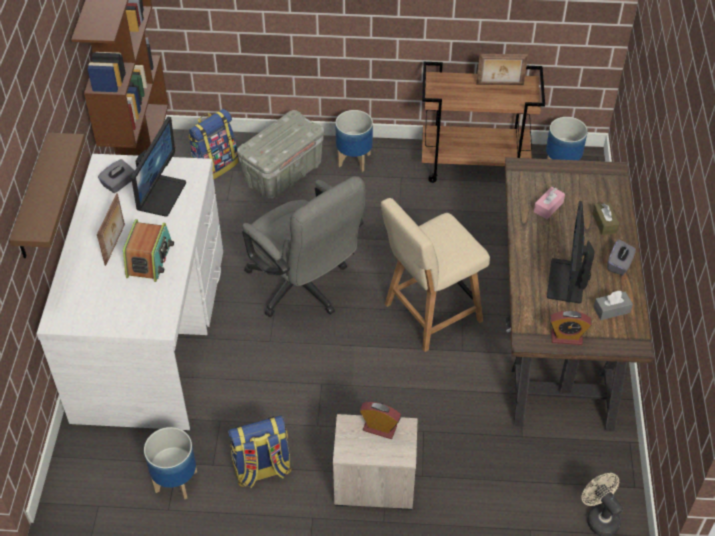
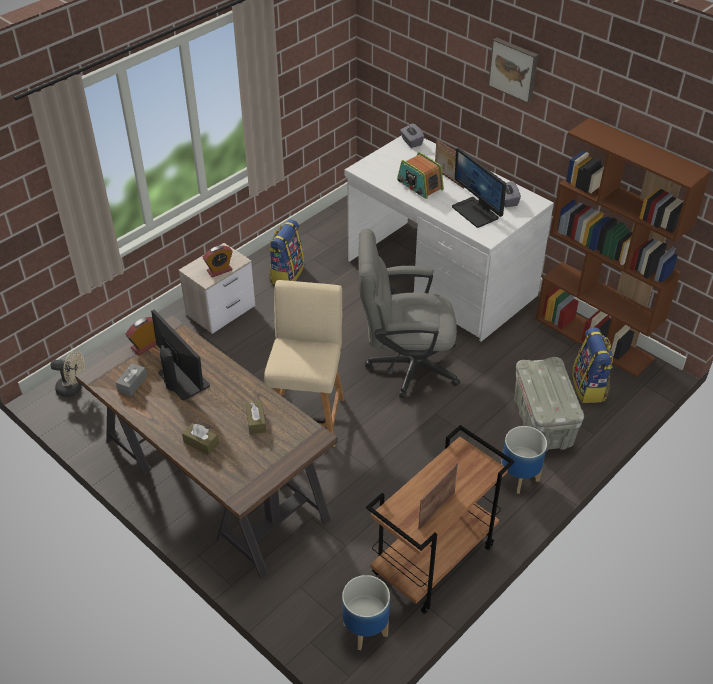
camera: 130 degrees right, 5 degrees down
(33, 103) = (514, 69): none -> picture
(33, 199) = (471, 101): brown shelf -> none
(175, 481) = (320, 241): planter -> none
(548, 207) = (256, 422): pink tissue box -> brown tissue box
(619, 264) = (157, 419): grey tissue box -> grey tissue box (411, 142)

